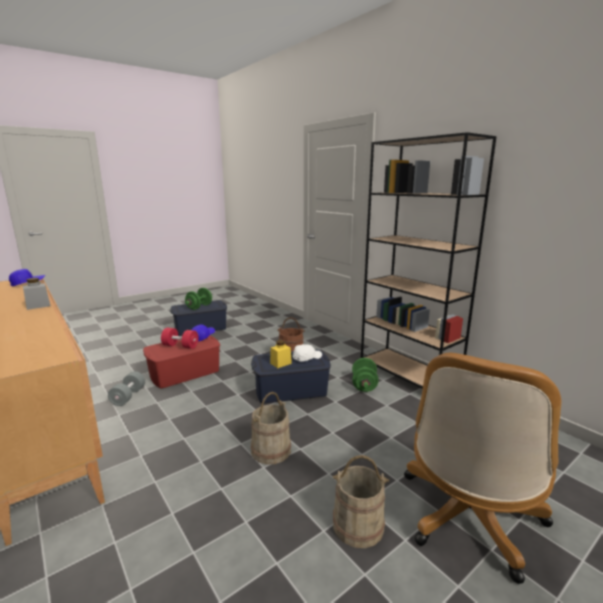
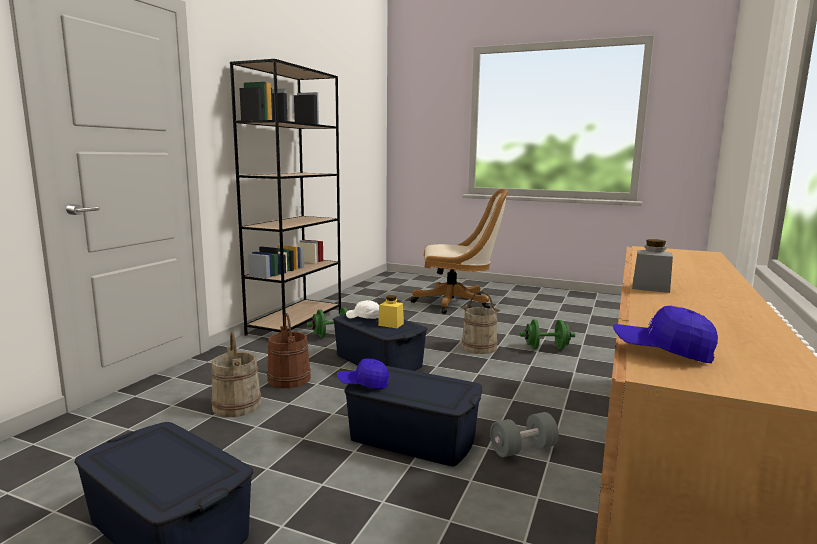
camera: 120 degrees left, 5 degrees down
(180, 346) = (417, 386): red dumbbell -> none
(184, 373) = (413, 438): red storage box -> blue storage box
(199, 307) = (168, 460): green dumbbell -> green dumbbell (546, 348)
(358, 525) = (497, 319): beige bucket -> beige bucket (236, 406)

